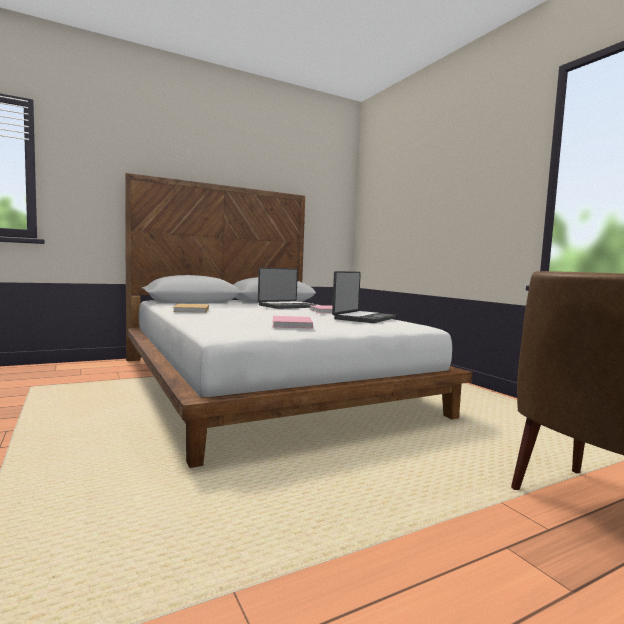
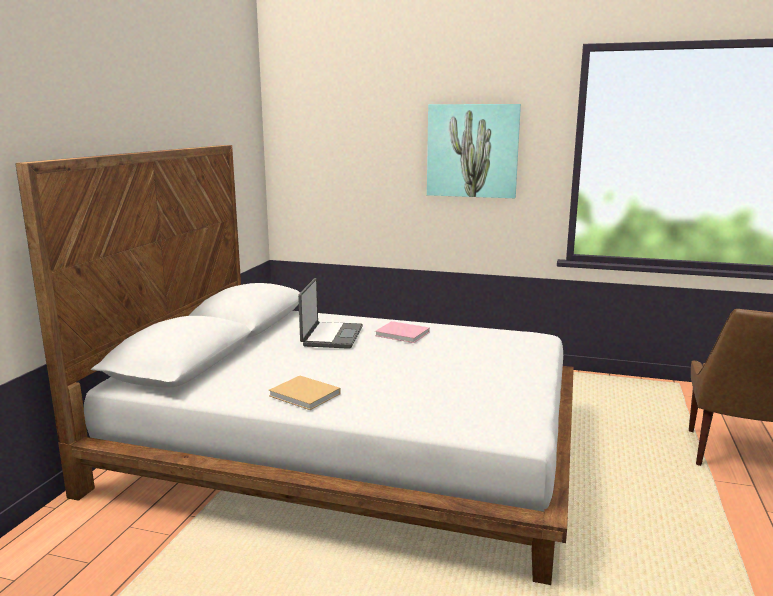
camera: 45 degrees left, 10 degrees up
(292, 324) = (500, 386): pink book -> none
(363, 318) = (477, 340): laptop -> none
(468, 189) = (472, 151): none -> picture

